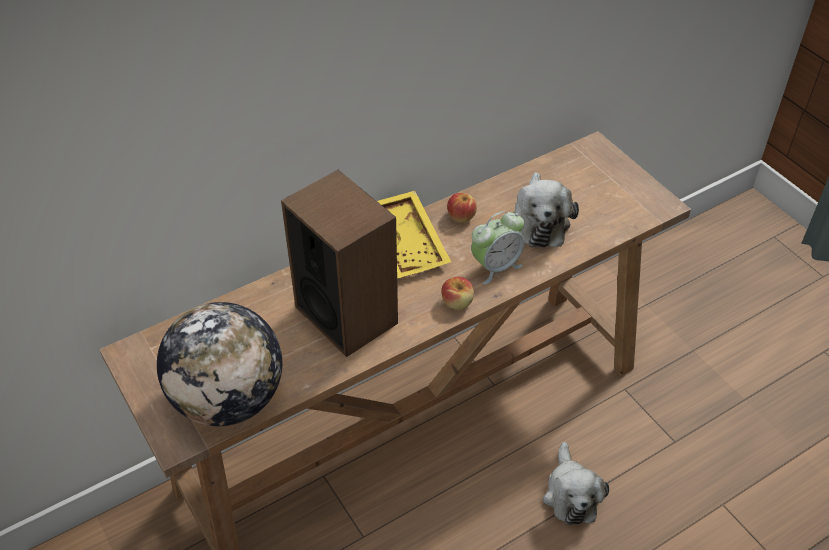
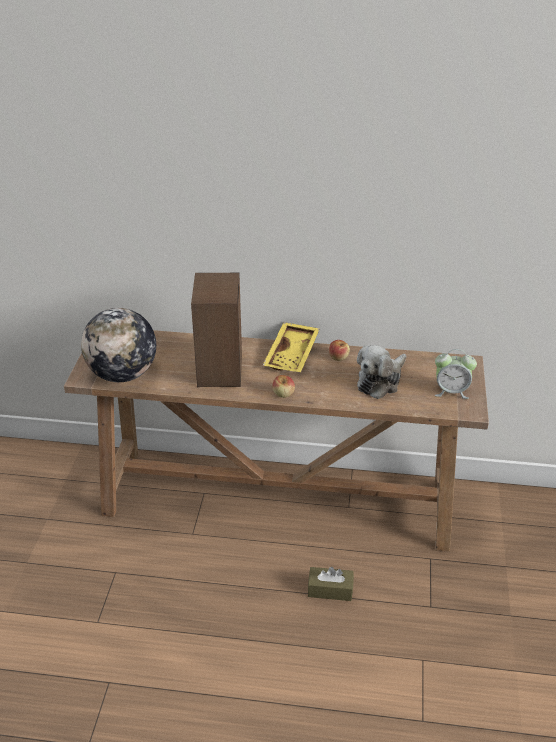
camera: 40 degrees right, 10 degrees down
(495, 266) = (326, 389): alarm clock -> alarm clock (451, 391)
(571, 494) = (330, 590): plush toy -> brown tissue box

